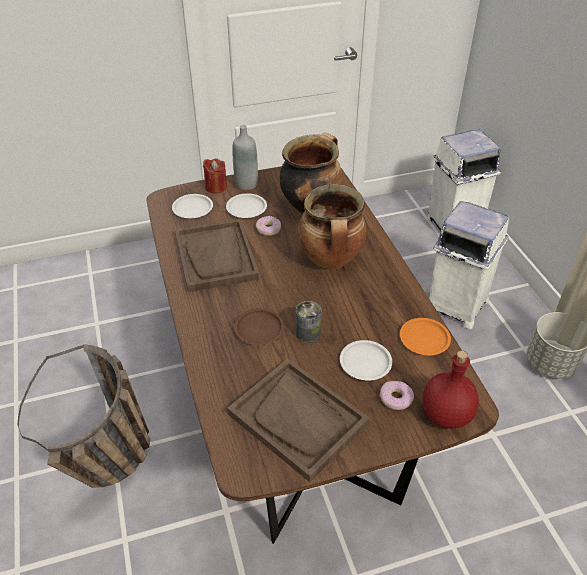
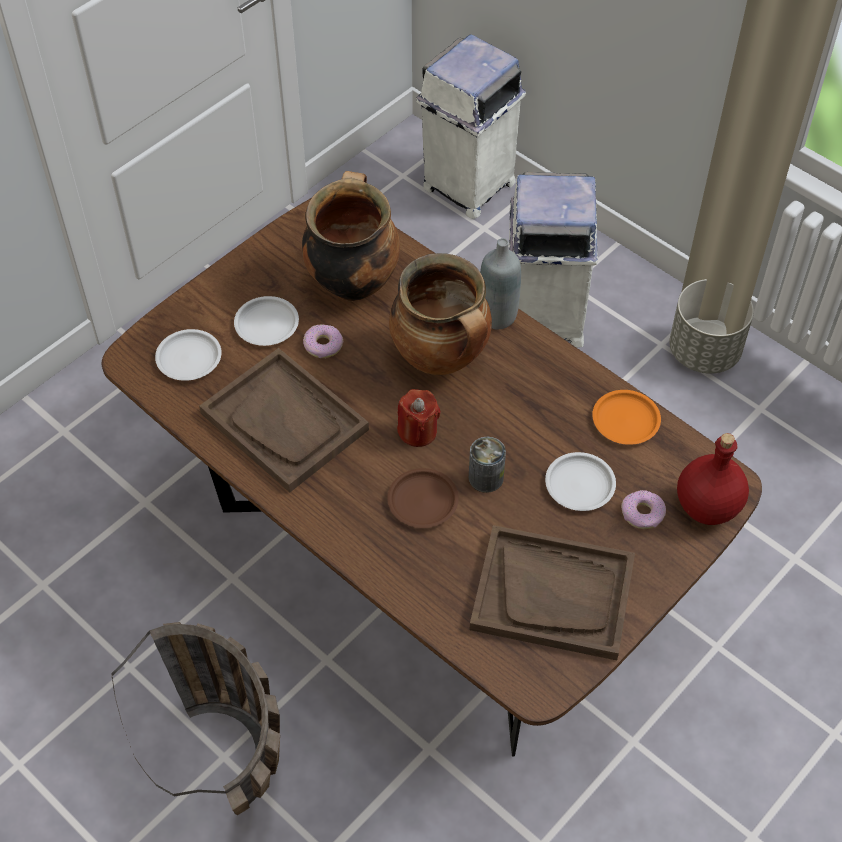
camera: 30 degrees left, 10 degrees up
(216, 187) = (193, 306): red candle -> red candle (418, 431)
(246, 184) = (234, 283): grey bottle -> grey bottle (497, 316)

